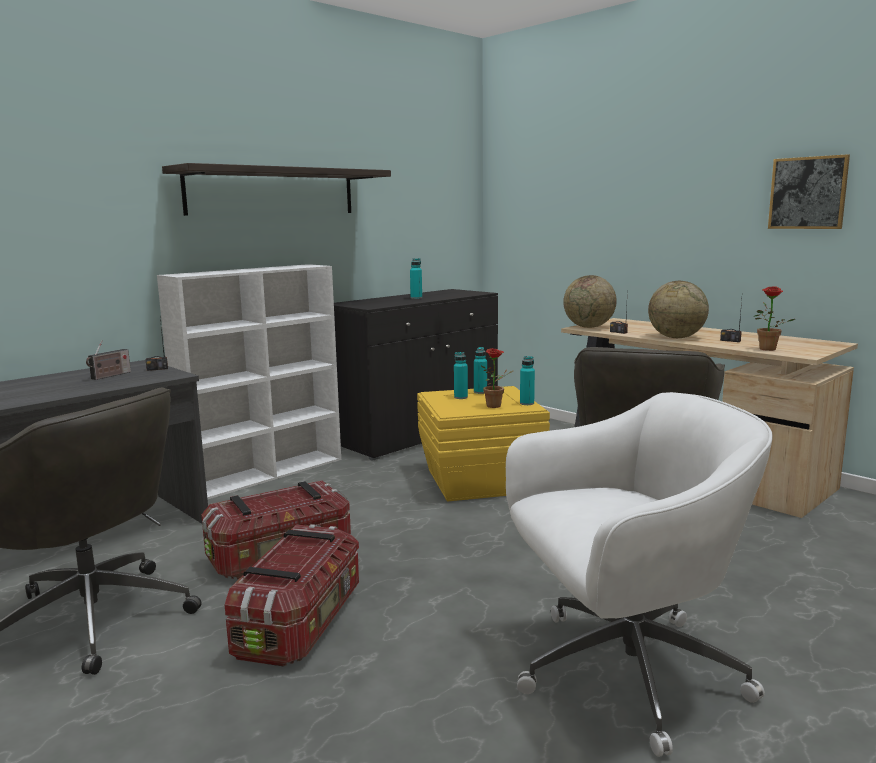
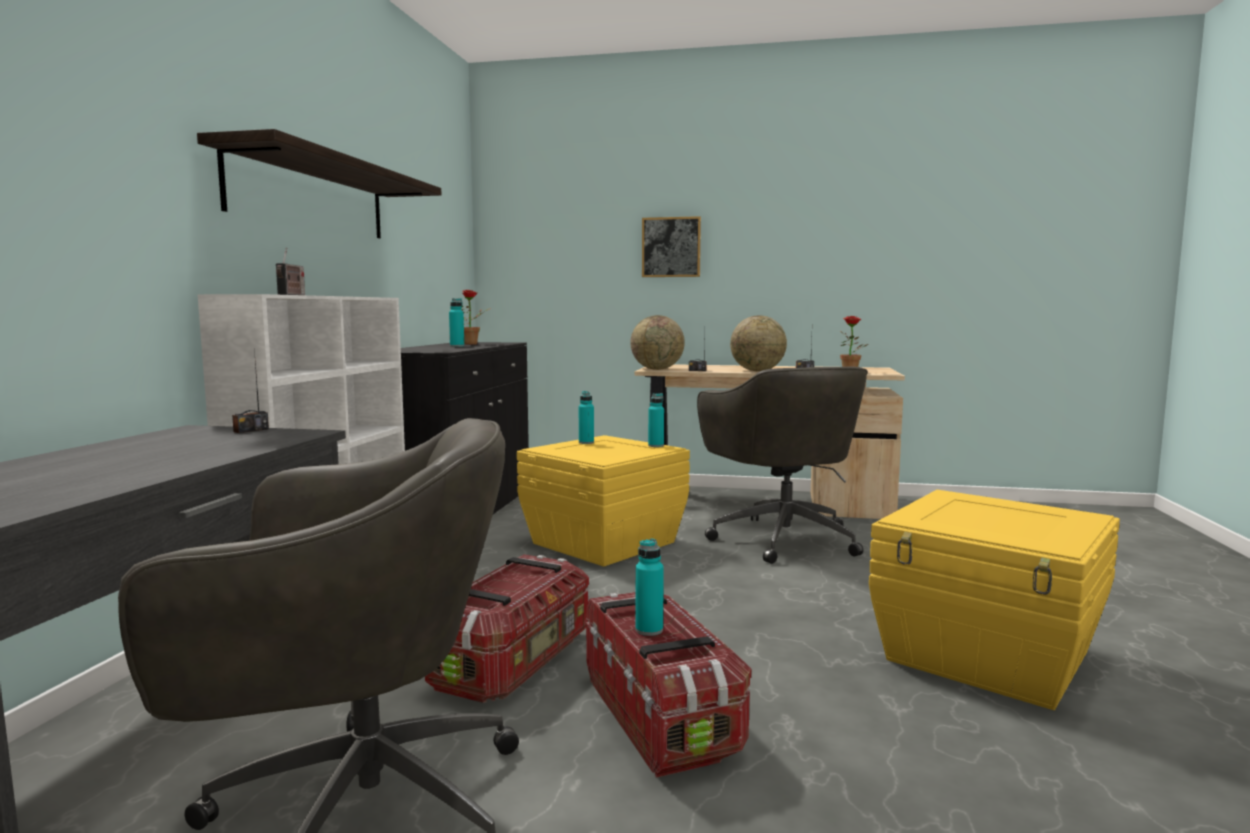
camera: 35 degrees left, 5 degrees down
(109, 376) = (195, 442): radio -> radio (291, 295)
(461, 397) = (577, 448): turquoise bottle -> turquoise bottle (649, 630)
(497, 406) = (633, 450): potted plant -> potted plant (473, 344)
(623, 673) = (989, 657): white office chair -> yellow storage box
(808, 193) = (839, 239): picture -> picture (671, 247)

